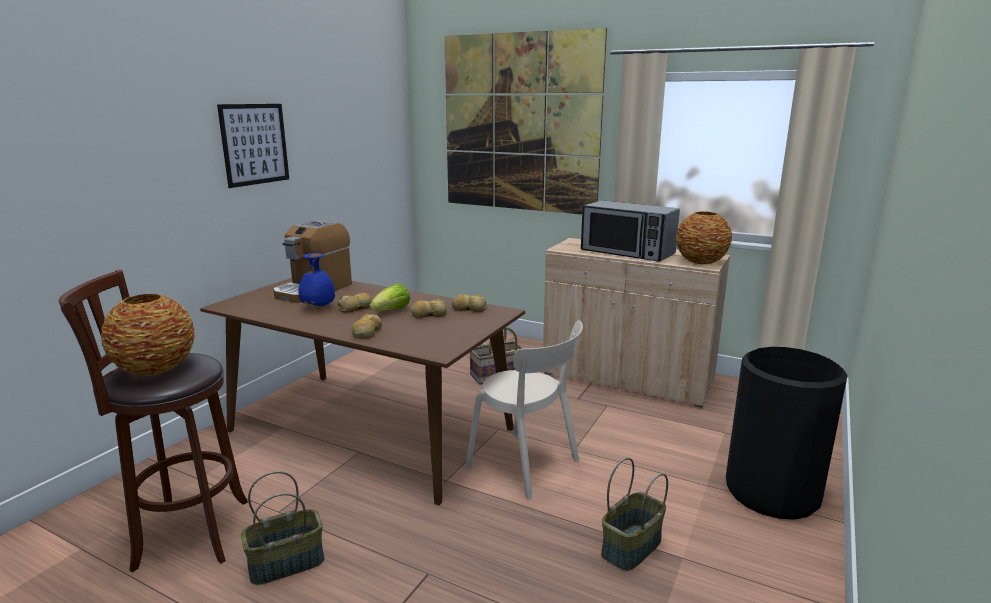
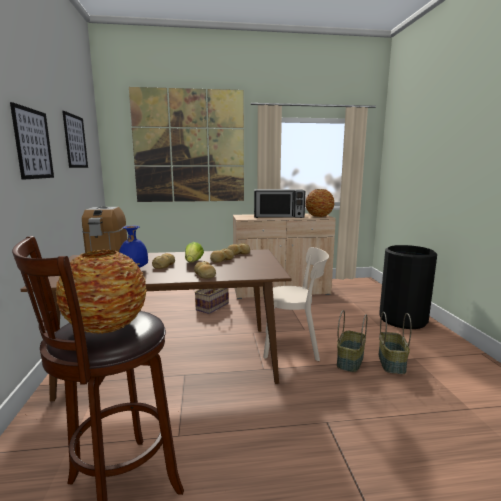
camera: 35 degrees left, 5 degrees down
(287, 562) = (234, 464): basket -> basket (349, 361)
(345, 126) = (75, 141): none -> picture

